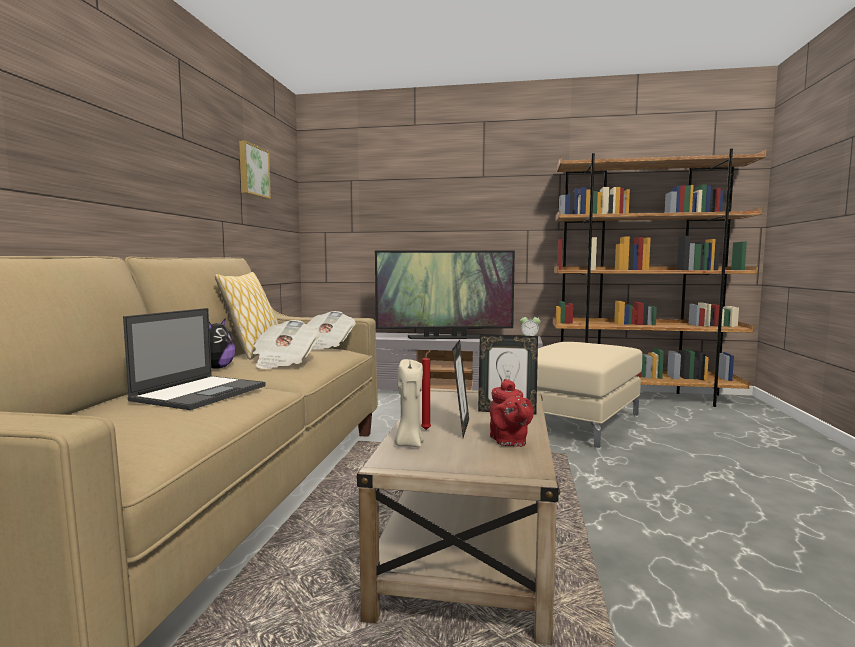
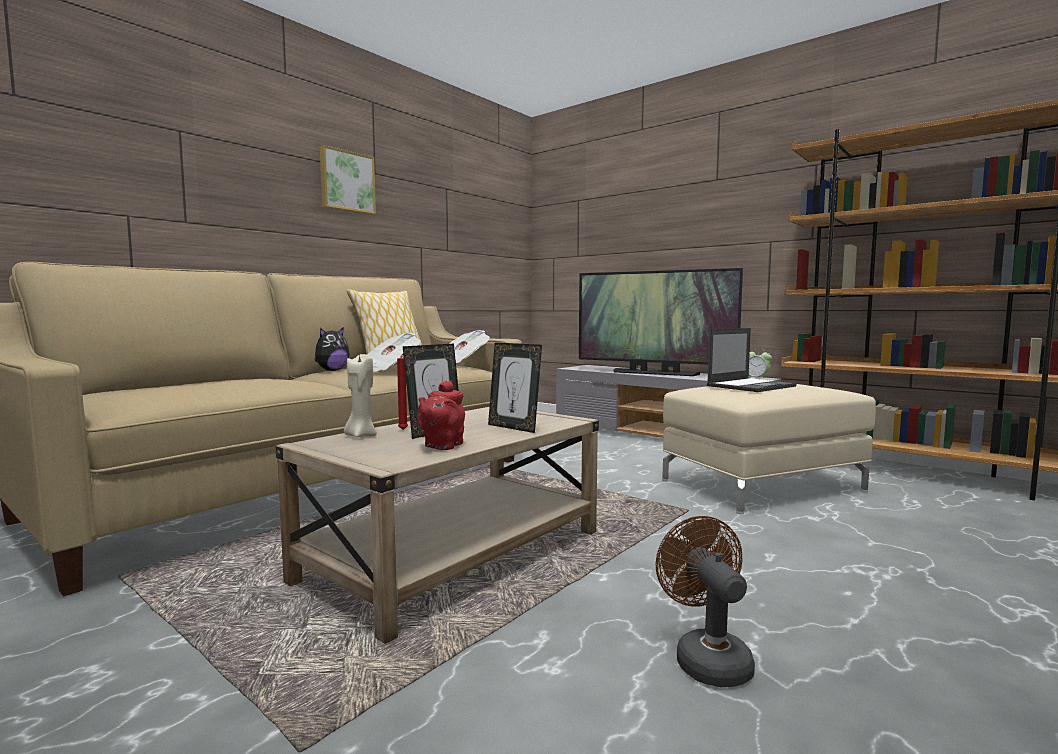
camera: 30 degrees right, 0 degrees up
(201, 392) = (264, 380): laptop -> laptop (751, 386)
(253, 171) = (463, 199): picture -> picture (346, 181)
(741, 567) = (706, 658): none -> brown fan

